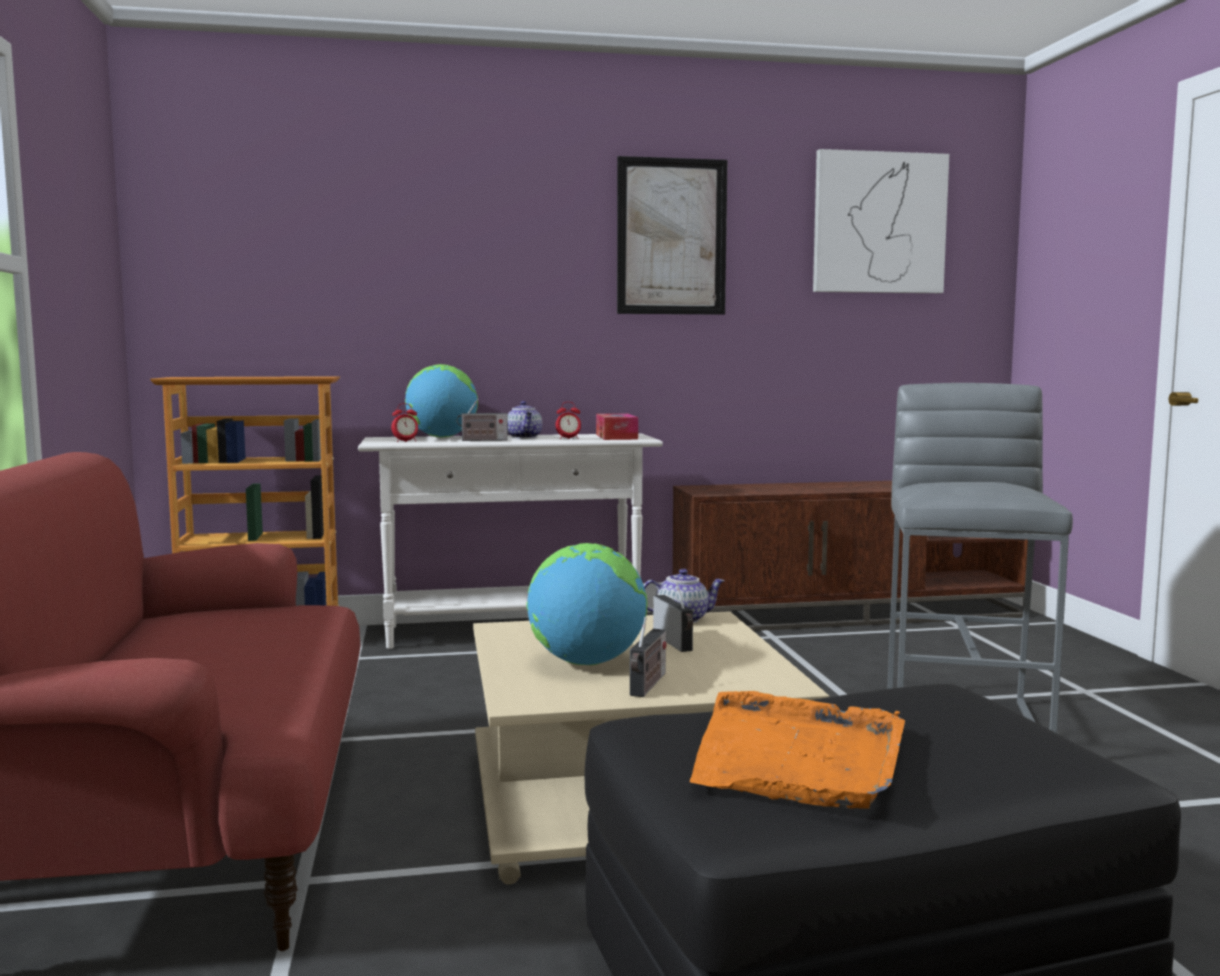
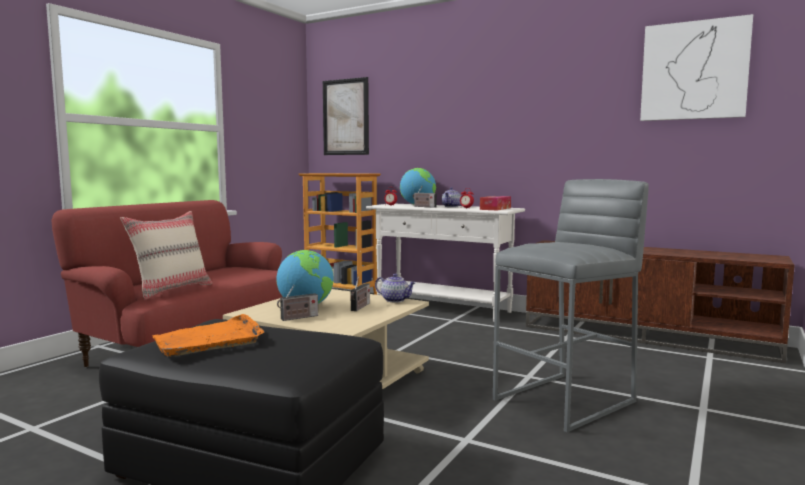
camera: 40 degrees right, 0 degrees up
(233, 692) = (172, 290): none -> beige pillow
(671, 237) = (547, 92): picture -> picture (345, 117)

